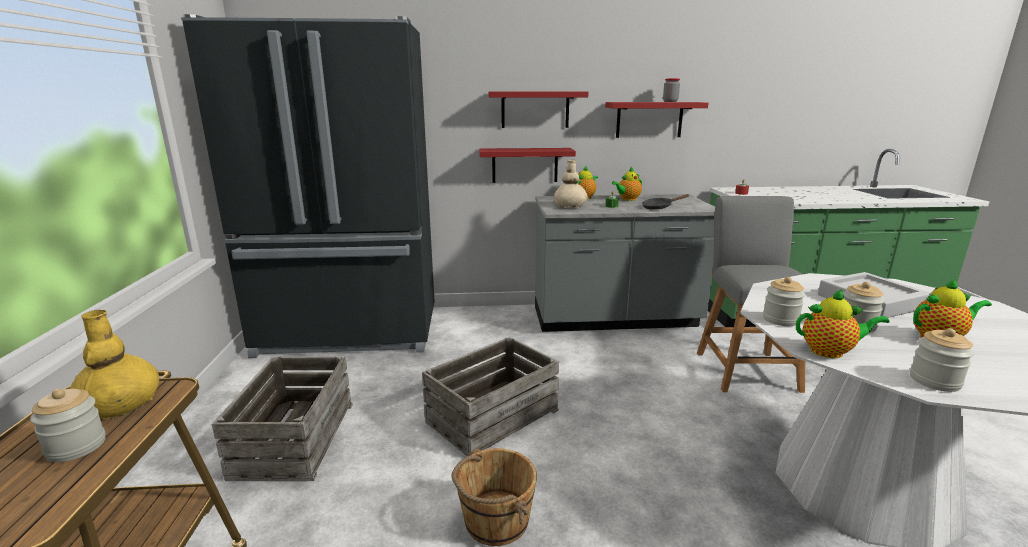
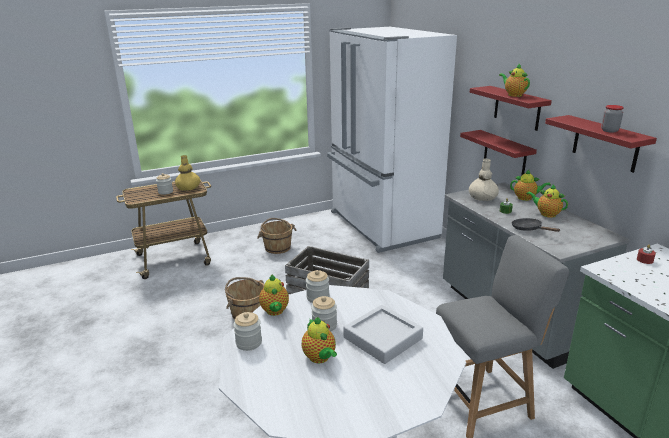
camera: 70 degrees right, 5 degrees up
(294, 438) = (277, 247): crate -> brown bucket
(350, 333) = (381, 225): black fridge -> white fridge
(547, 91) = (513, 95): none -> teapot

